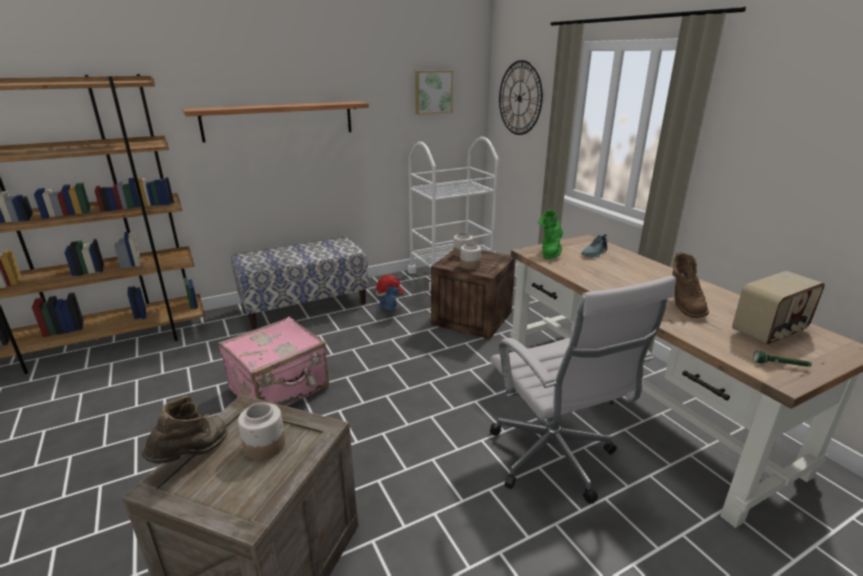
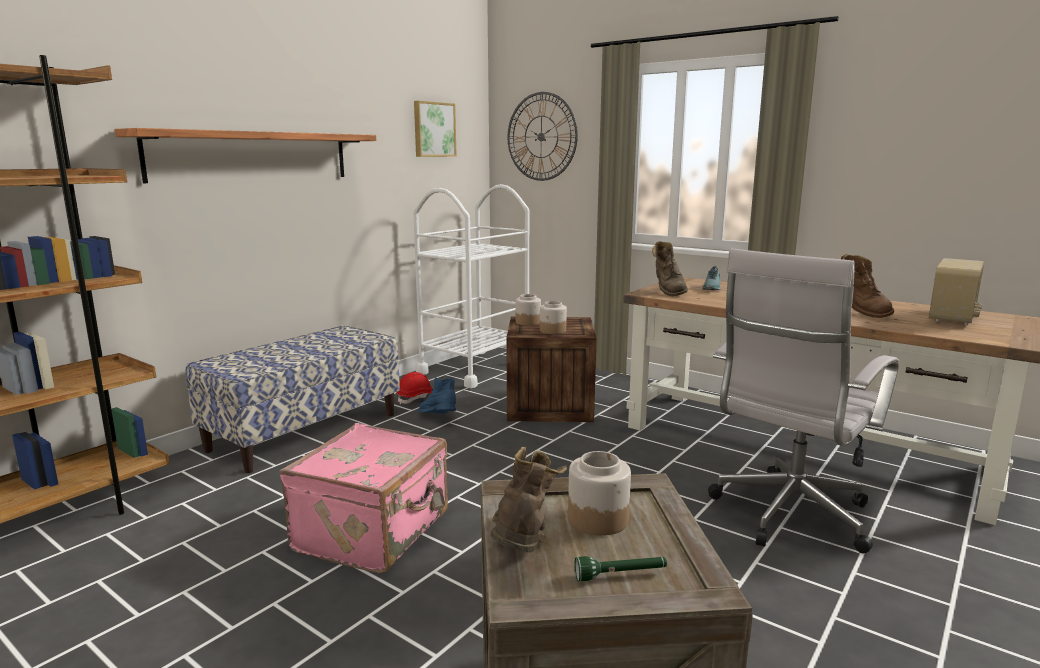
camera: 25 degrees left, 10 degrees down
(550, 252) = (668, 291): green boot -> brown boot
(554, 460) = (788, 516): white office chair -> white office chair turned 90 degrees clockwise
(780, 365) = (1000, 335): green flashlight -> green flashlight (621, 575)

